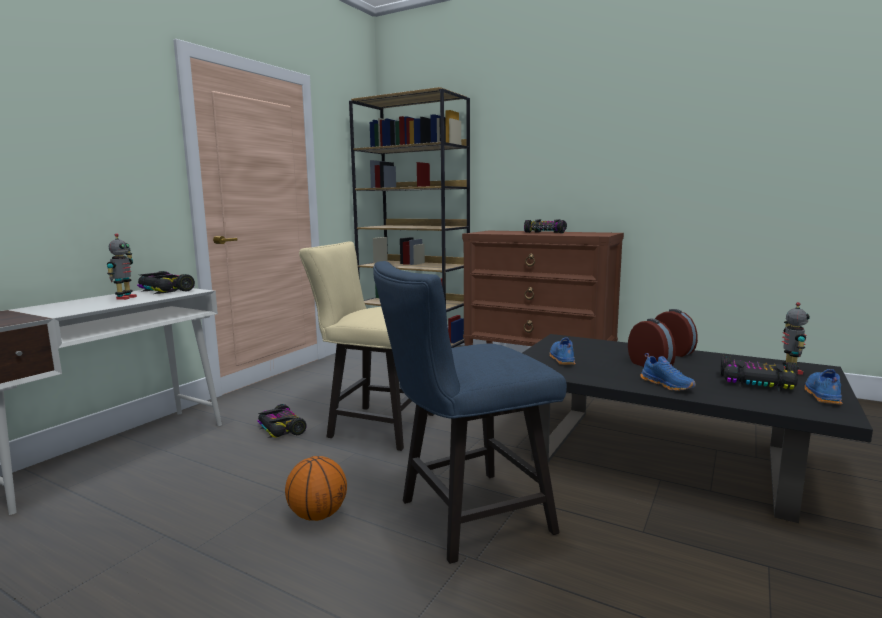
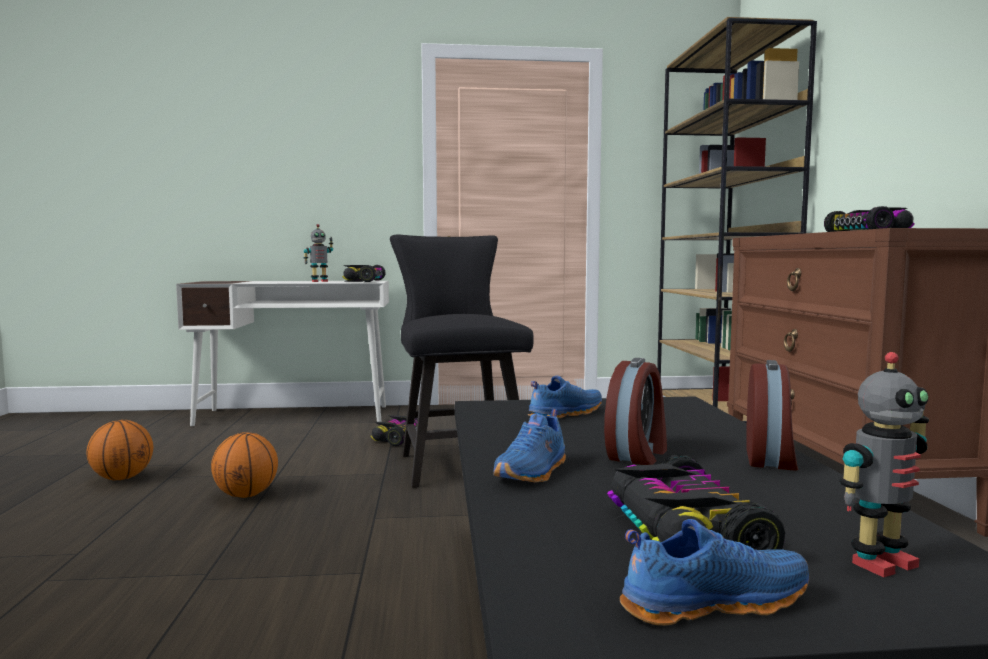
camera: 55 degrees right, 5 degrees down
(145, 580) = (122, 478): none -> basketball
(374, 425) = (458, 462): beige chair -> black chair
(464, 518) = (287, 553): blue chair -> none

